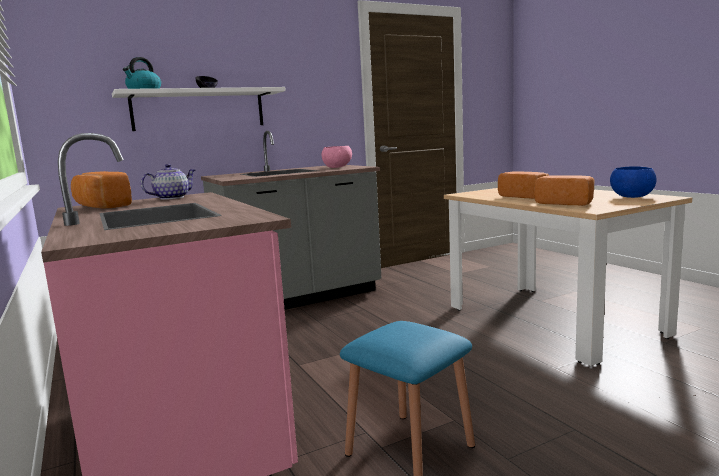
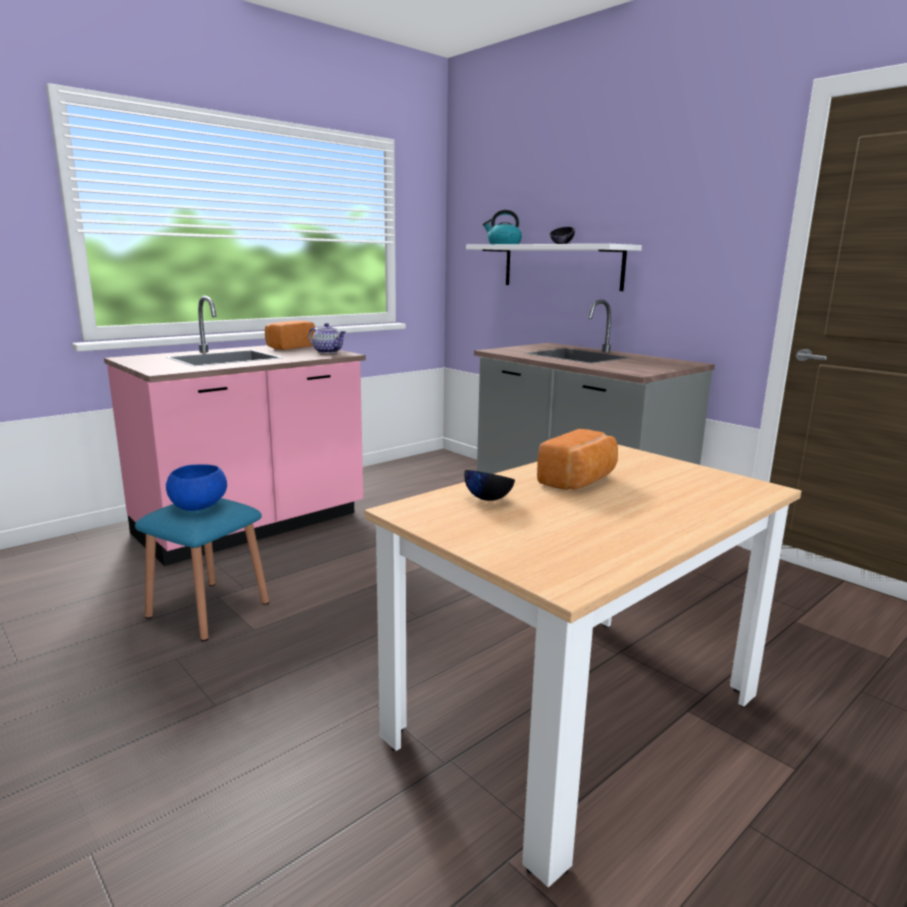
camera: 75 degrees right, 5 degrees up
(337, 167) = (638, 366): pink bowl -> none
(565, 203) = (488, 499): bread -> black bowl
(631, 196) = (575, 553): blue bowl -> blue bowl (199, 507)

